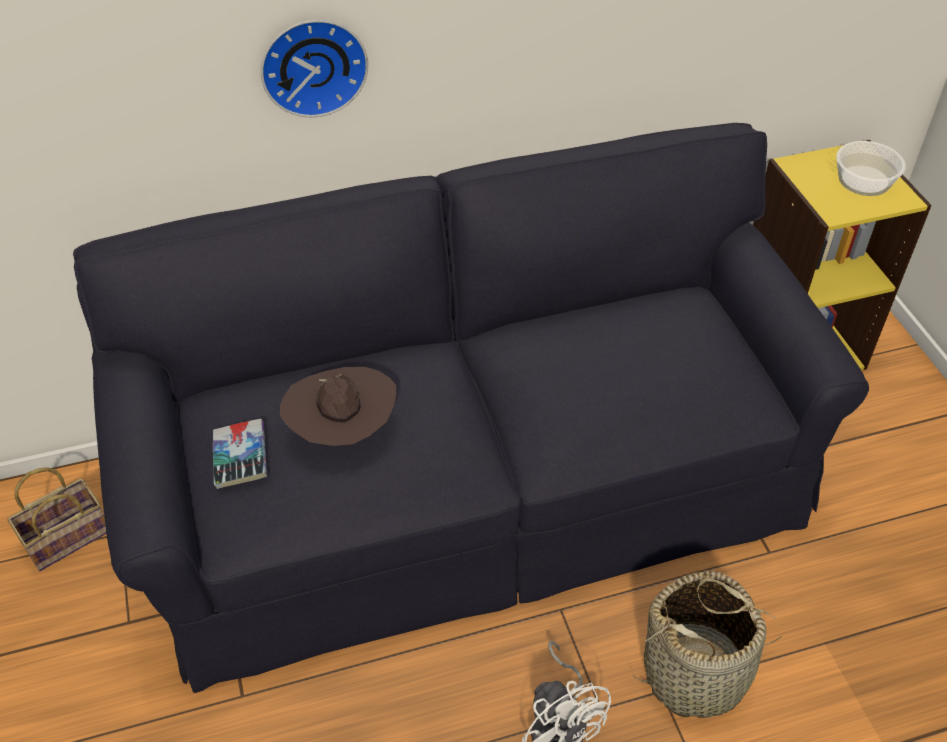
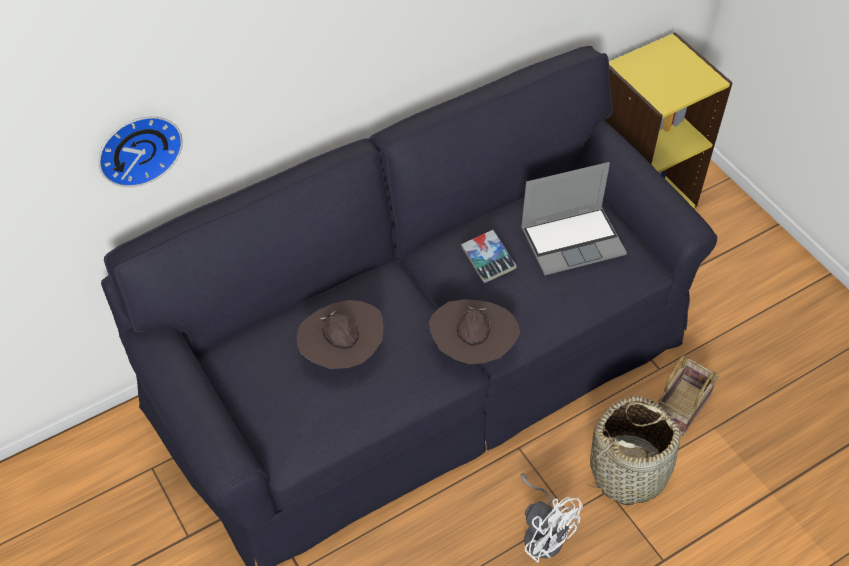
camera: 15 degrees left, 5 degrees up
(68, 536) = (109, 480): basket -> basket (681, 405)
(240, 458) = (271, 391): book -> book (488, 260)
(313, 65) = (271, 77): wall clock -> wall clock (138, 147)
(508, 461) = (472, 349): none -> brown hat
(676, 357) = (573, 240): none -> laptop
(864, 180) = (679, 69): bowl -> none

